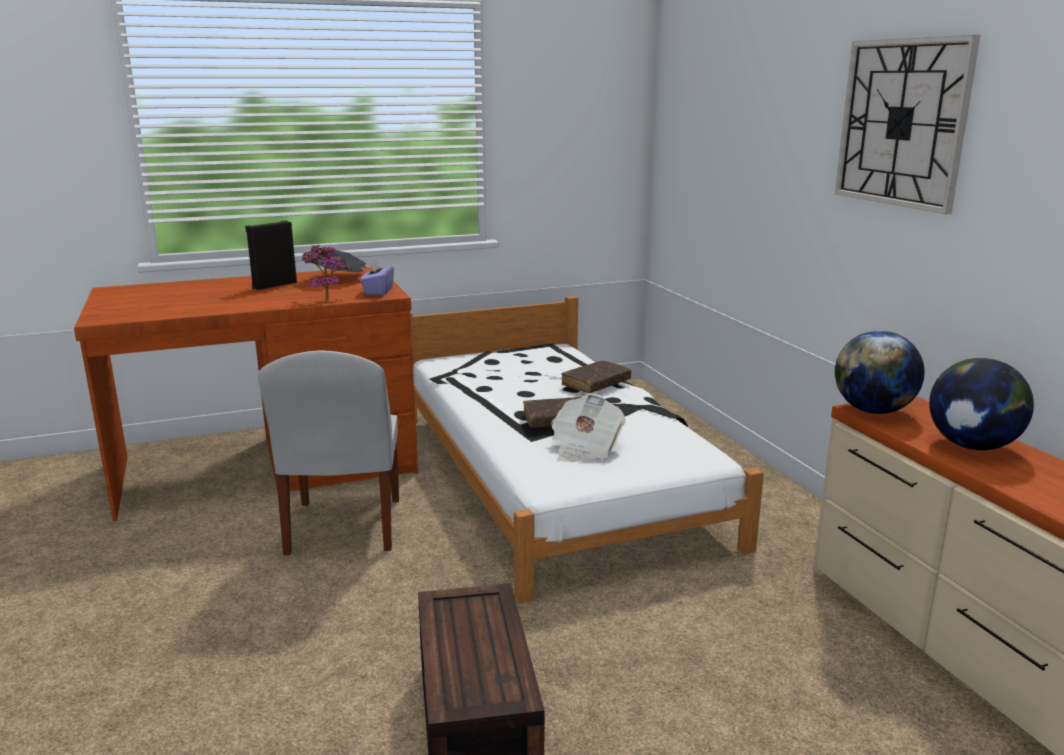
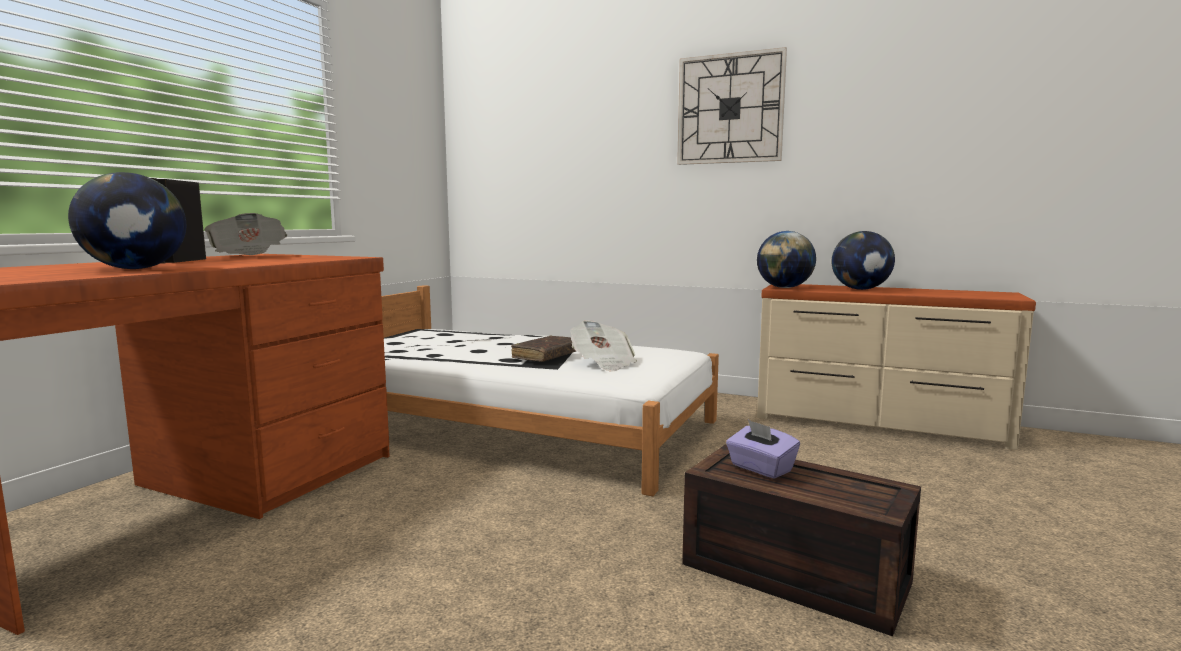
camera: 45 degrees left, 10 degrees down
(208, 302) = (135, 269): none -> globe
(326, 299) = (295, 261): potted plant -> none
(343, 528) = (398, 514): white chair -> none
(378, 291) = (333, 257): purple tissue box -> purple tissue box (760, 468)
(596, 384) = (518, 337): brown book -> none

